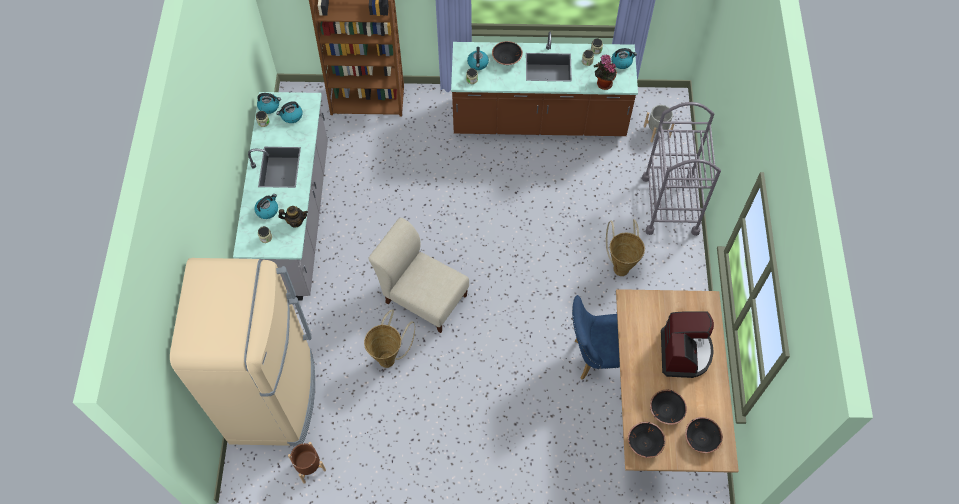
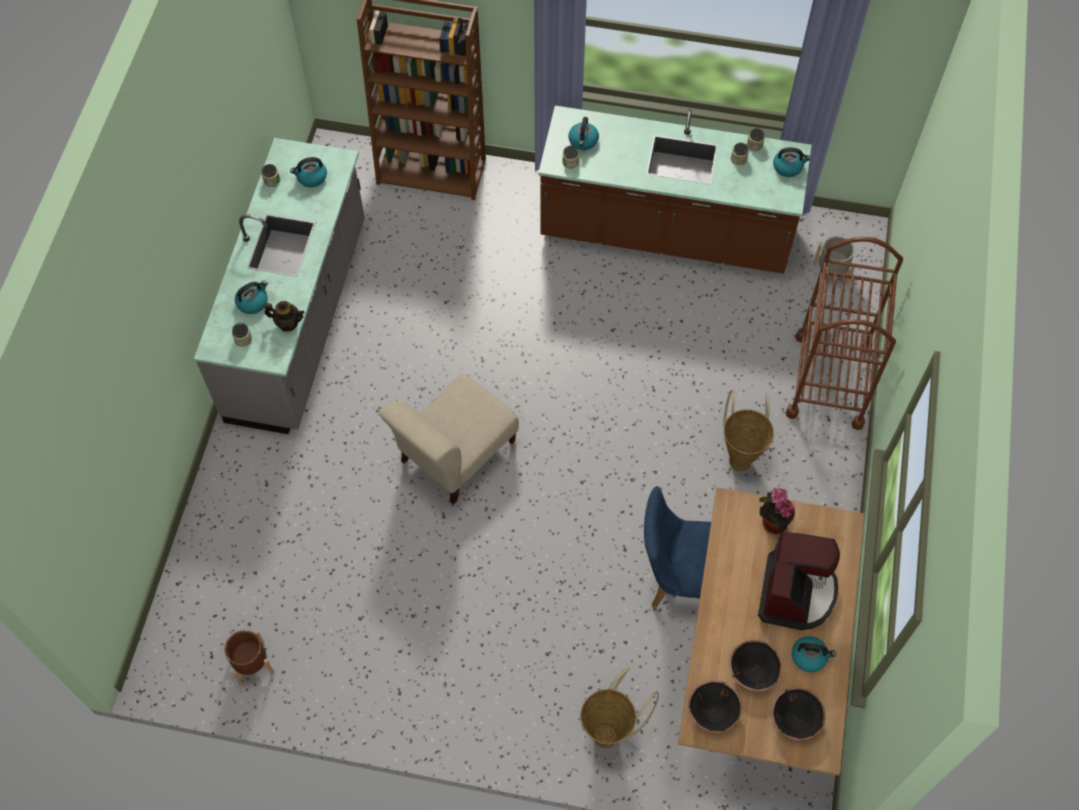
camera: 10 degrees right, 0 degrees up
(269, 106) = (284, 160): kettle -> kettle (809, 656)
(274, 397) = (223, 561): beige fridge -> none
(389, 357) = (391, 532): basket -> basket (610, 731)
(423, 296) = (454, 455): beige chair -> beige chair turned 90 degrees counterclockwise
(506, 59) = (625, 140): black bowl -> none
(603, 83) = (754, 193): potted plant -> potted plant (772, 522)
(670, 205) = (829, 380): grey cart -> brown cart

